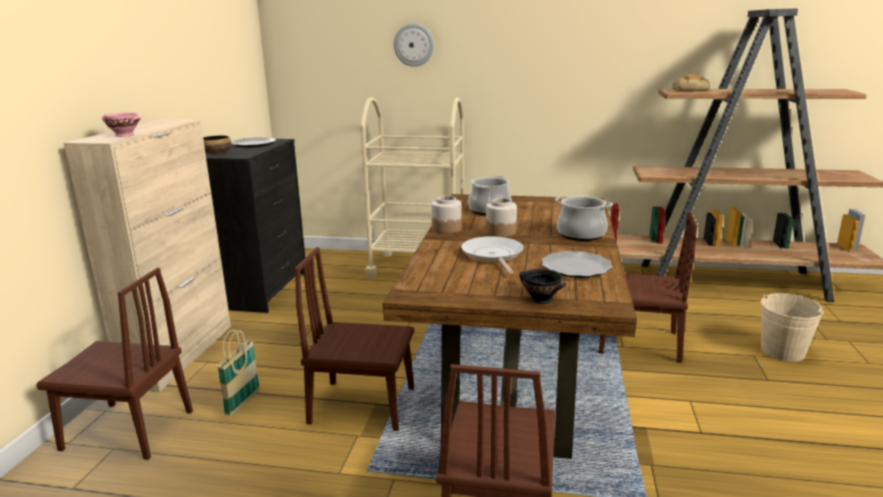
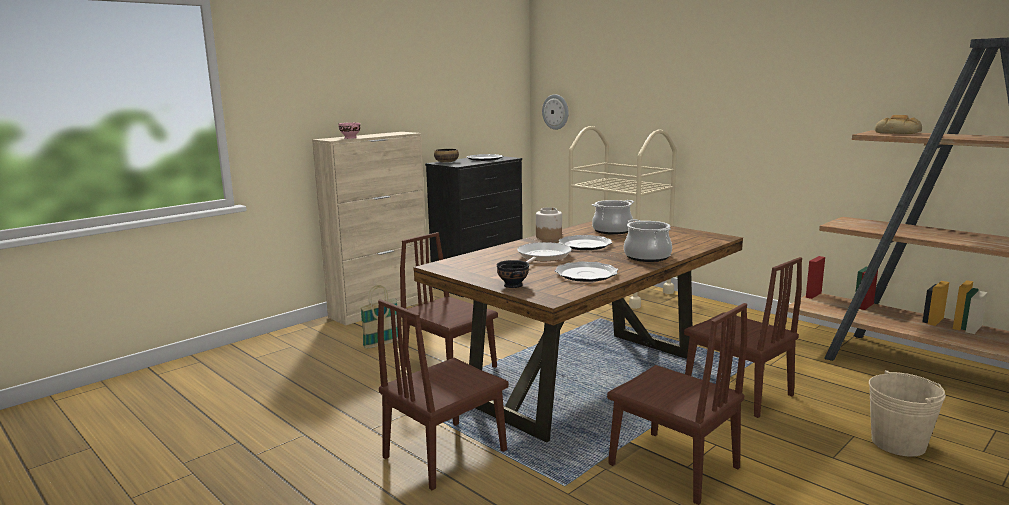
camera: 35 degrees right, 5 degrees down
(128, 430) = (308, 339): brown chair -> brown chair (673, 465)
(414, 45) = (641, 79): wall clock -> wall clock (556, 112)
(501, 232) = (585, 245): jar -> plate

